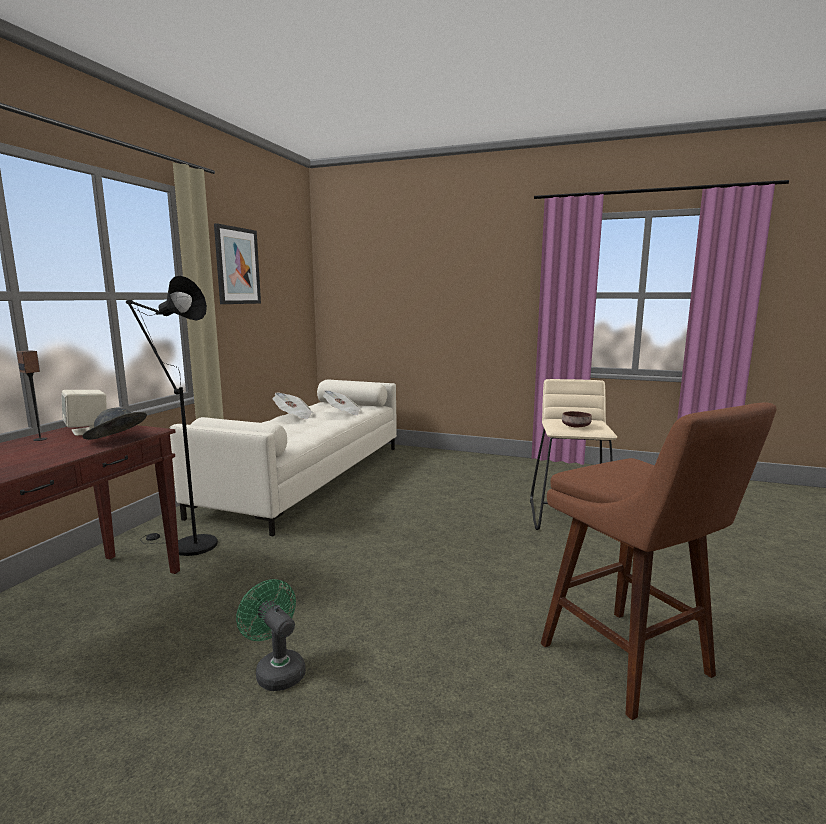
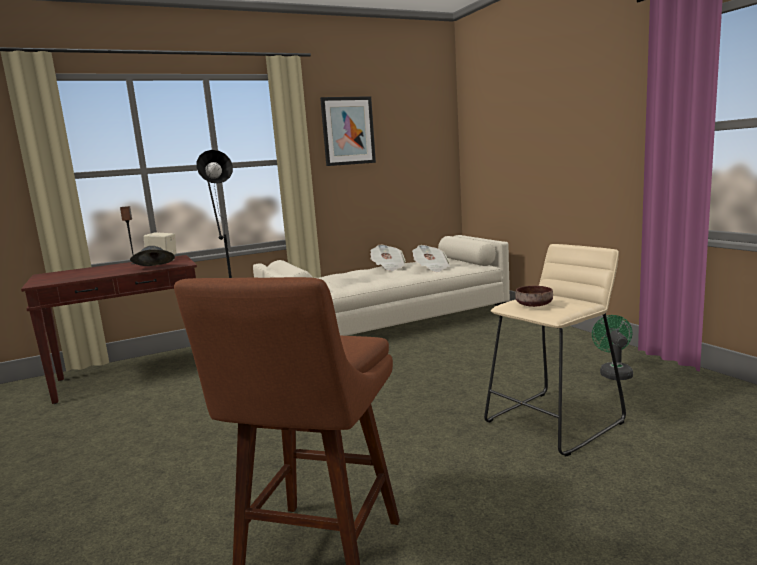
camera: 45 degrees right, 0 degrees up
(276, 670) = (144, 444): green fan -> green fan (614, 373)

